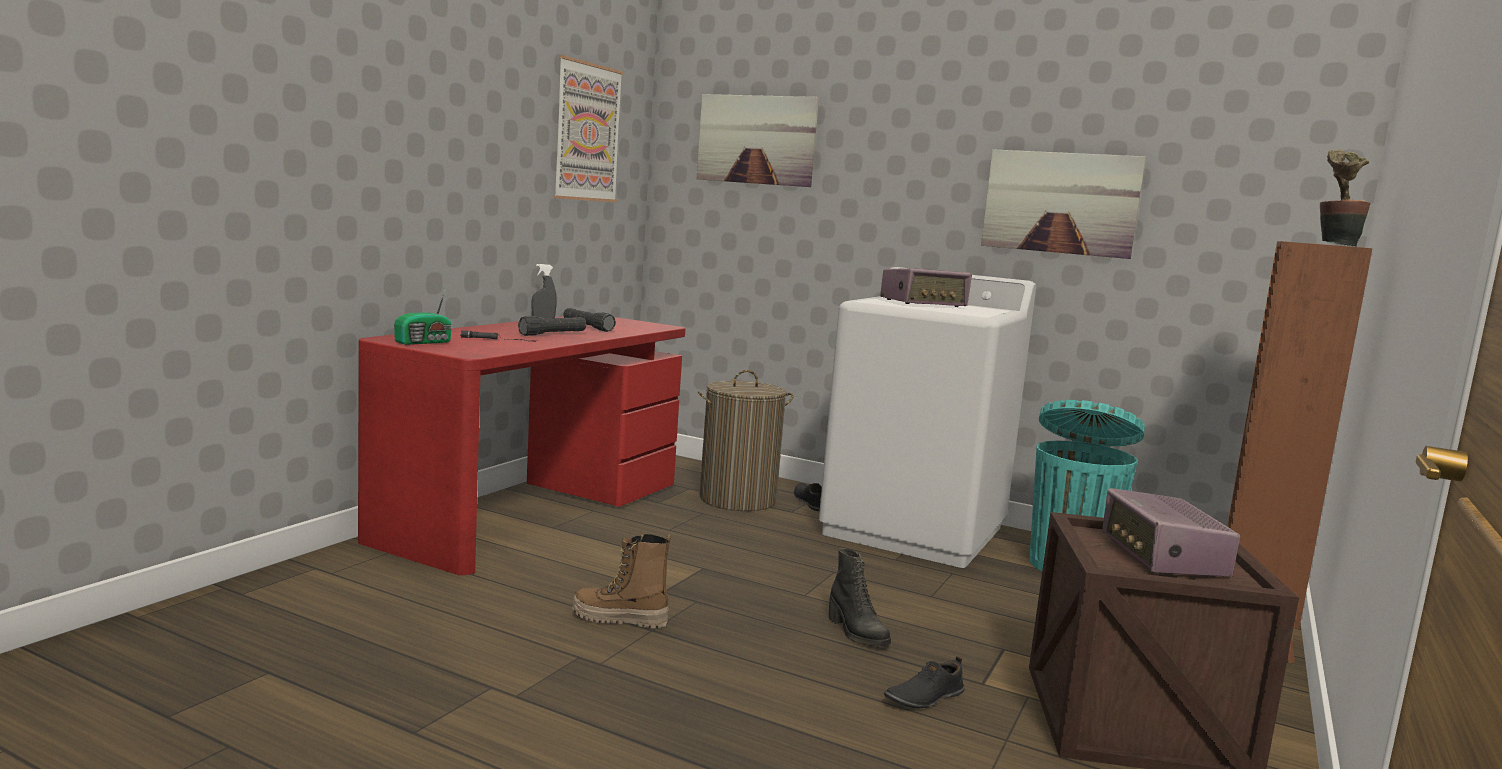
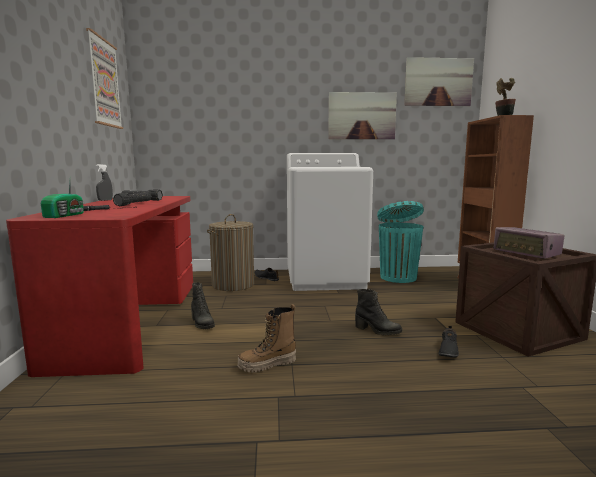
camera: 30 degrees left, 0 degrees up
(612, 542) = (202, 323): none -> black boot
(756, 140) = (199, 91): picture -> picture (438, 82)
(923, 304) = (322, 166): radio -> none

